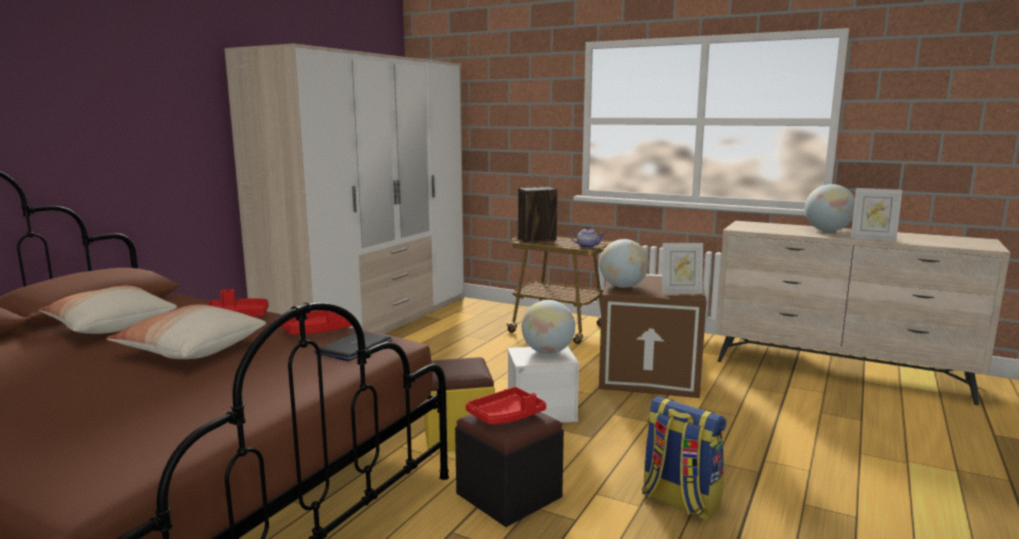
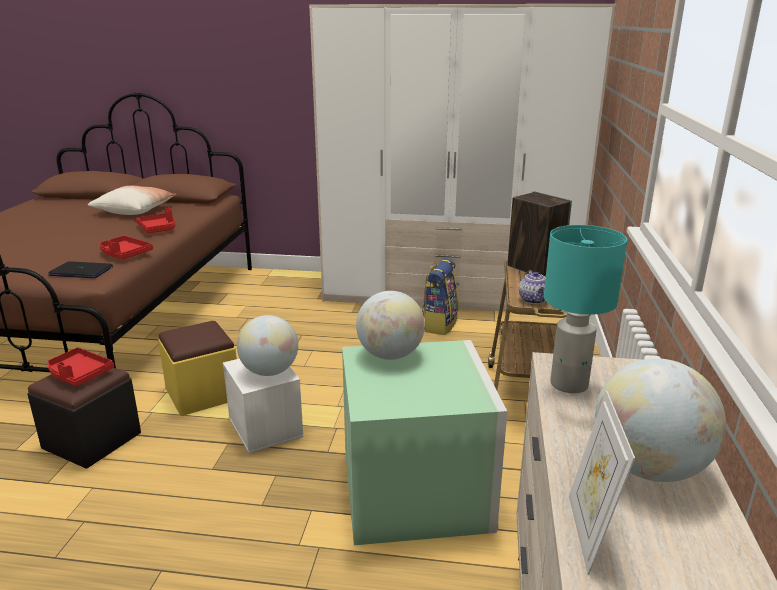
camera: 70 degrees right, 10 degrees up
(191, 350) = (83, 236): pillow -> none
(651, 374) = (417, 491): brown storage box -> green storage box
(679, 501) = (70, 546): backpack -> backpack (439, 324)
(681, 292) = (386, 398): picture frame -> none
(758, 229) = (569, 384): none -> turquoise table lamp

